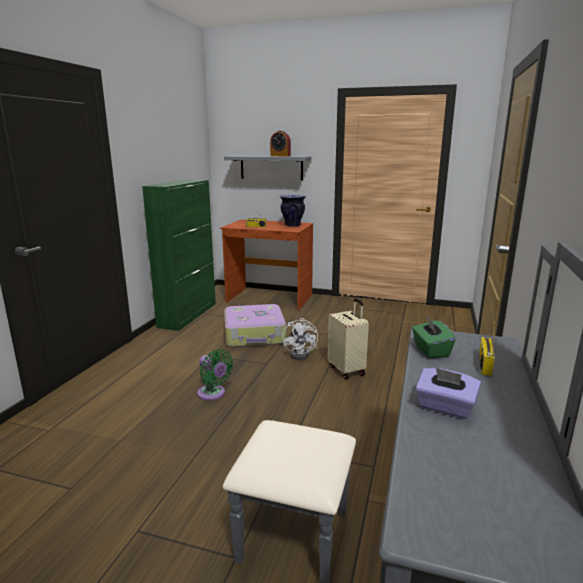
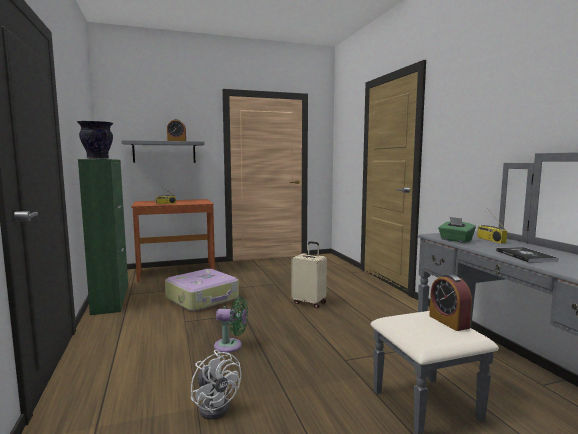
camera: 35 degrees left, 10 degrees down
(293, 225) = (196, 201): vase -> vase (98, 159)
(302, 354) = (263, 301): white fan -> white fan (216, 406)
(318, 455) = (448, 322): none -> alarm clock
(445, 407) = (525, 256): purple tissue box -> book

